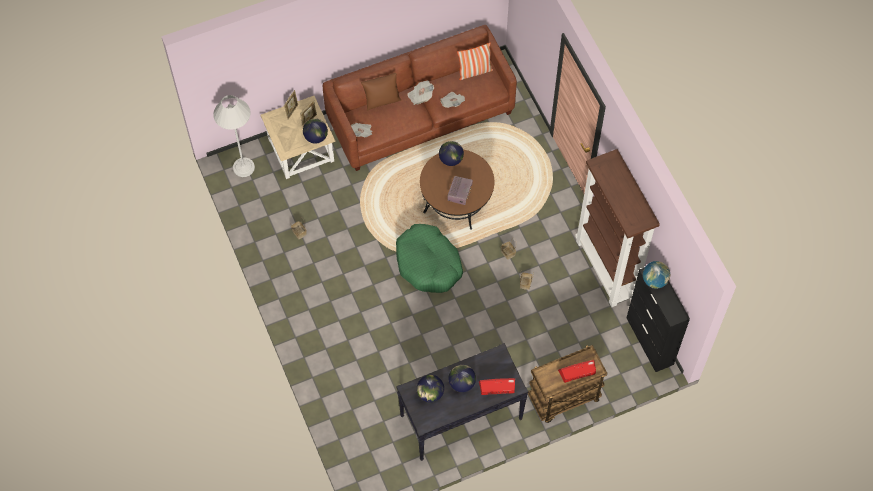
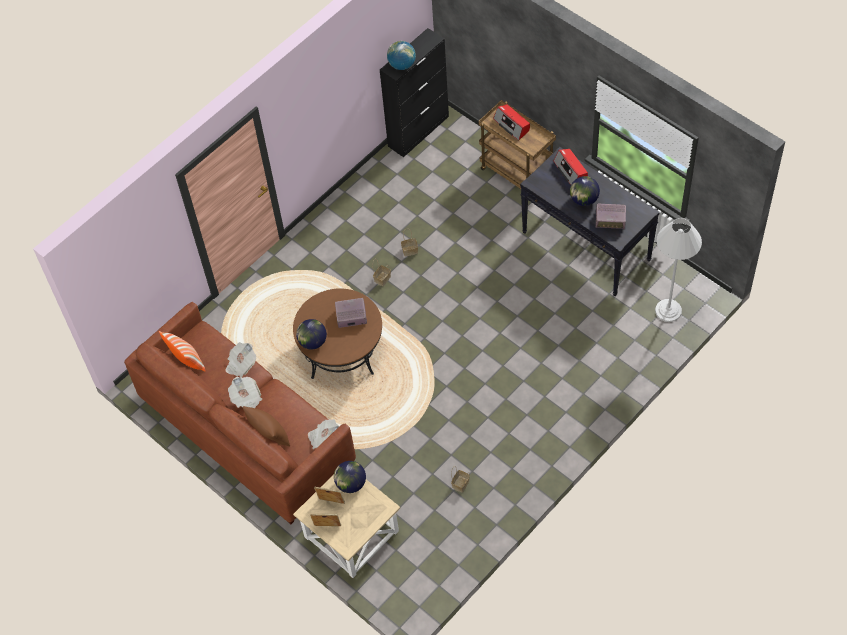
camera: 110 degrees left, 5 degrees down
(243, 167) = (405, 585): white floor lamp -> white floor lamp (668, 311)
(428, 263) = (432, 343): green dog bed -> none
(430, 393) = (610, 220): globe -> radio
(606, 269) = (357, 191): brown bookcase -> none

